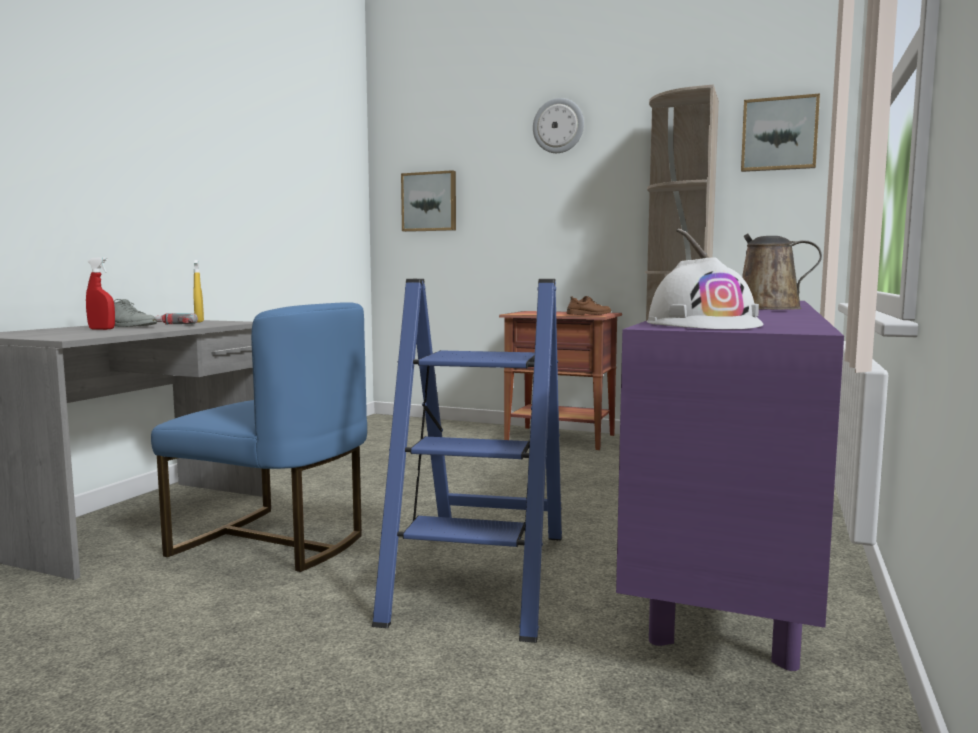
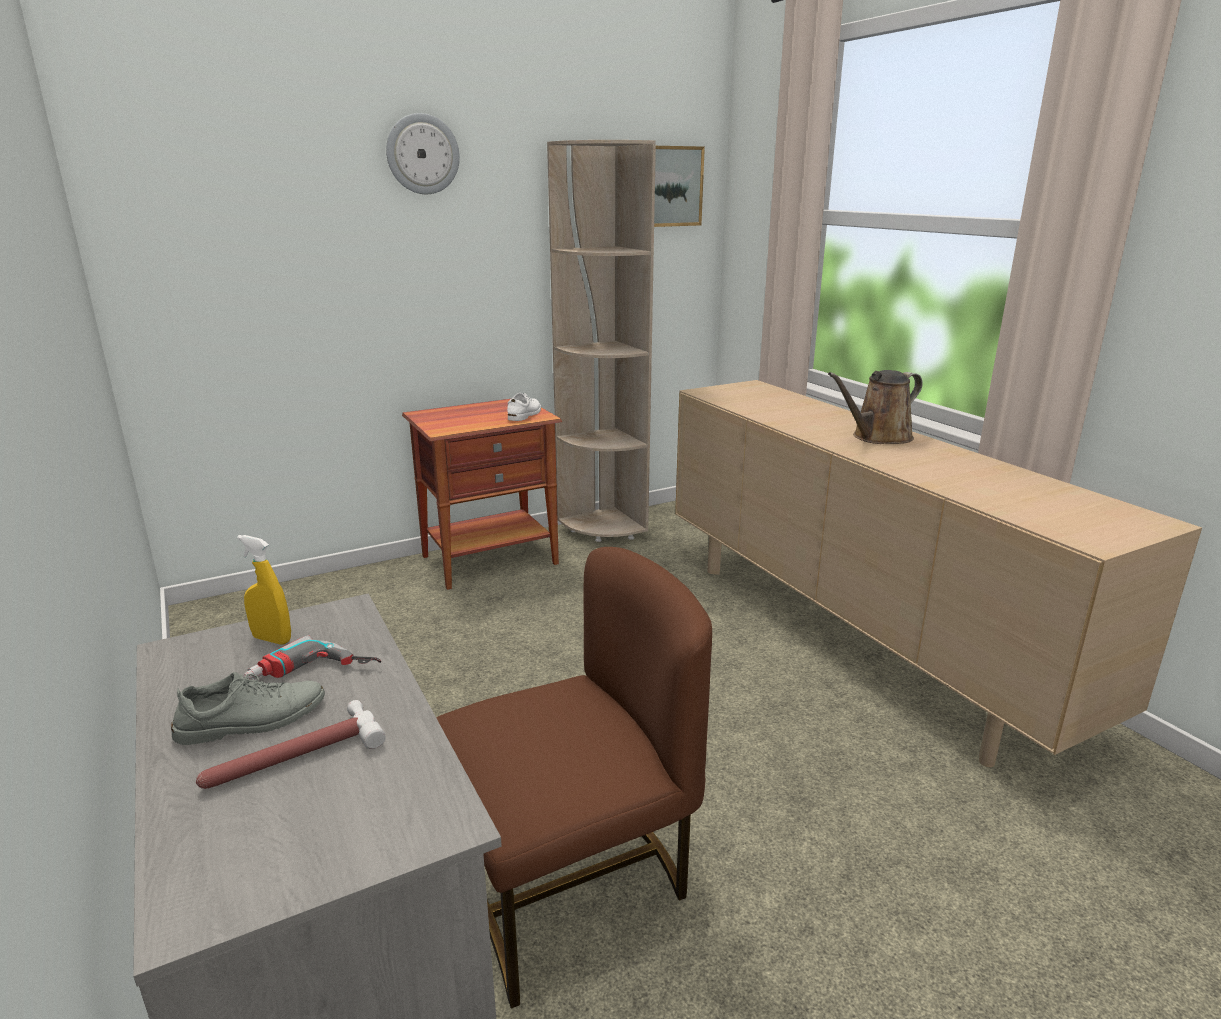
camera: 50 degrees left, 15 degrees up
(101, 329) = (291, 756): red spray bottle -> hammer
(274, 542) = (571, 885): blue chair -> brown chair
(429, 202) = (220, 264): picture -> none
(481, 574) = (799, 781): blue step ladder -> none
(589, 314) = (525, 414): brown shoe -> white shoe
(703, 325) = (1079, 524): white hard hat -> none
(737, 546) = (853, 638): purple cabinet -> beige cabinet

